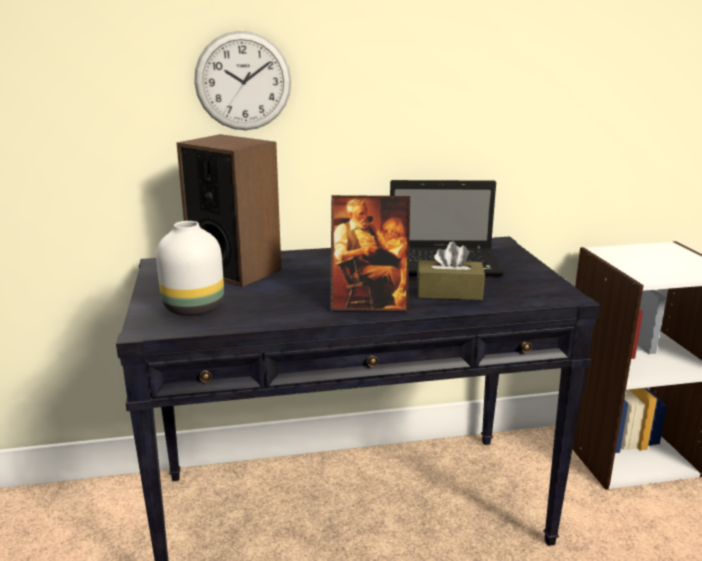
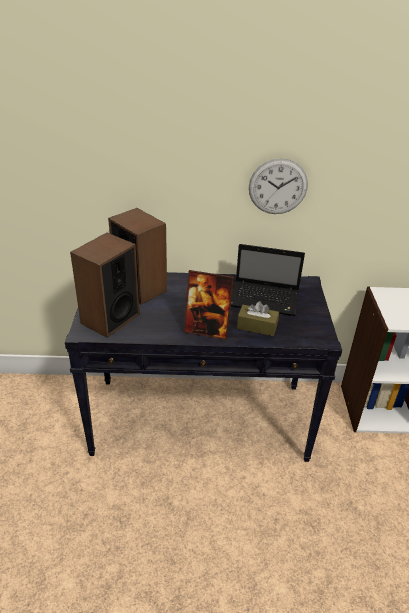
camera: 10 degrees right, 15 degrees up
(193, 307) = (110, 318): white vase -> speaker
(243, 81) = (153, 175): wall clock -> wall clock (278, 187)

